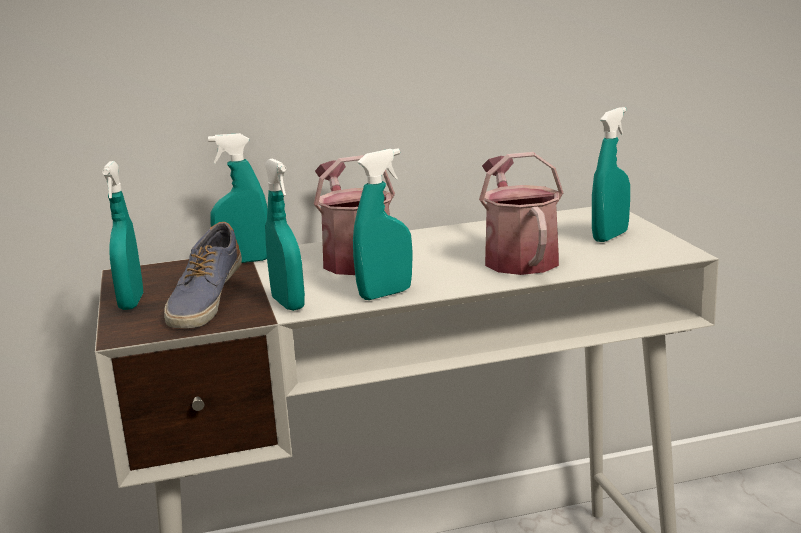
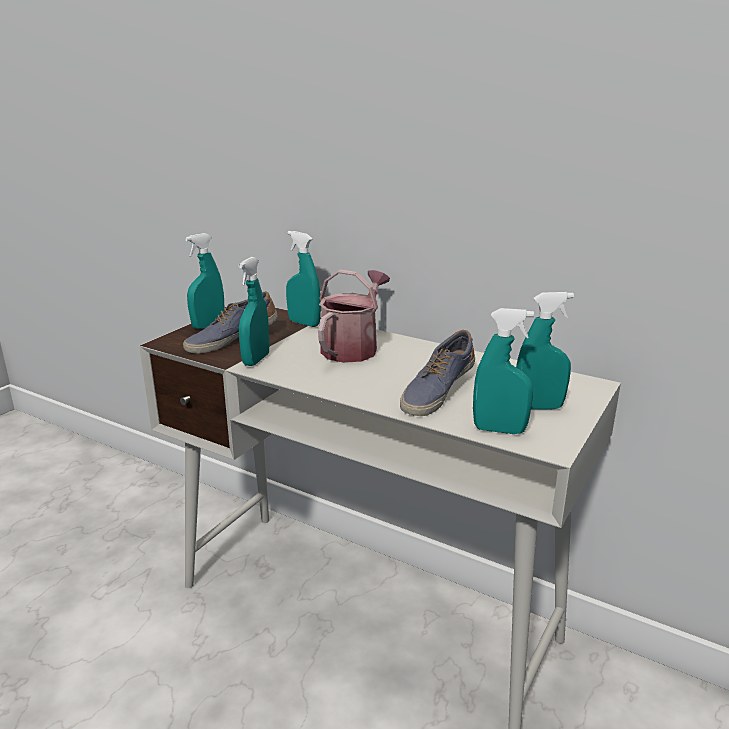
camera: 45 degrees right, 5 degrees up
(385, 294) = (308, 378): turquoise spray bottle -> turquoise spray bottle (499, 430)
(518, 257) = (436, 392): watering can -> shoe

